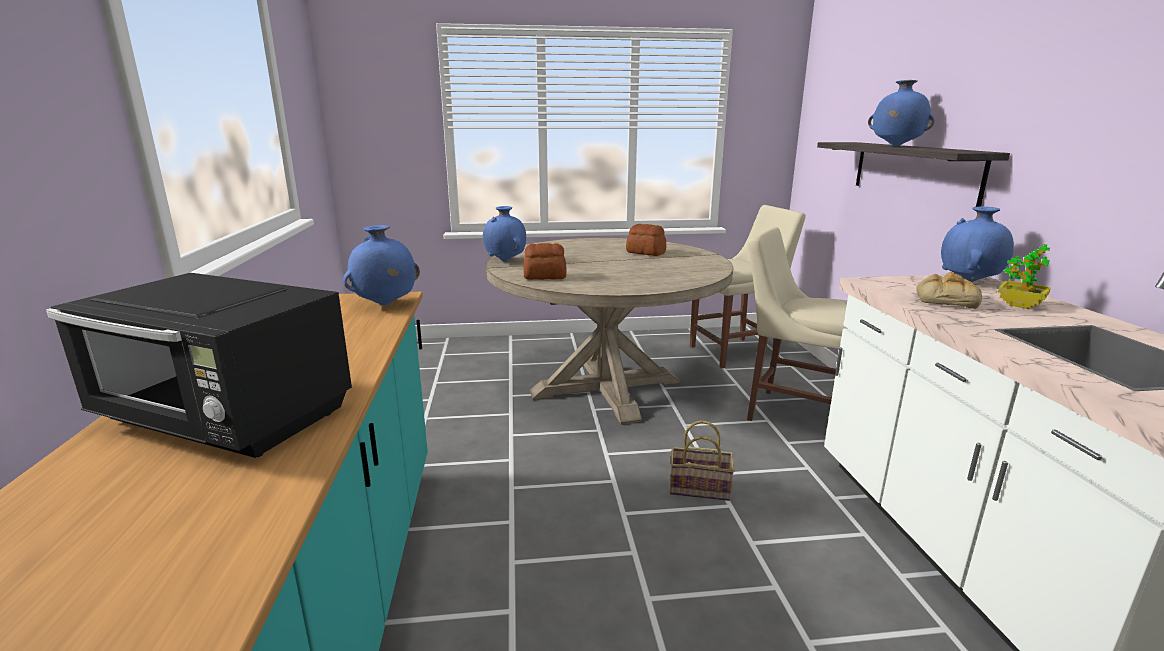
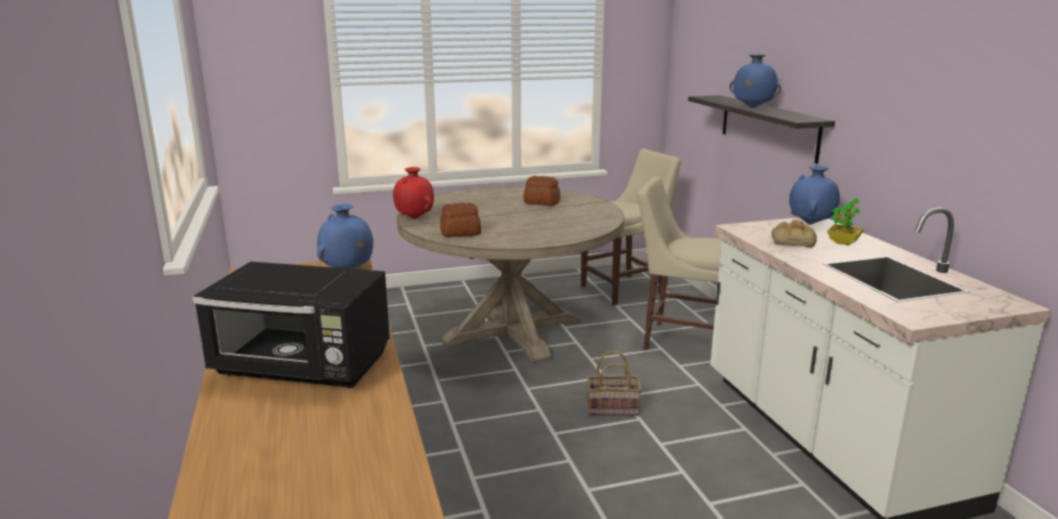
camera: 10 degrees left, 0 degrees up
(505, 261) = (415, 218): blue vase -> red vase

